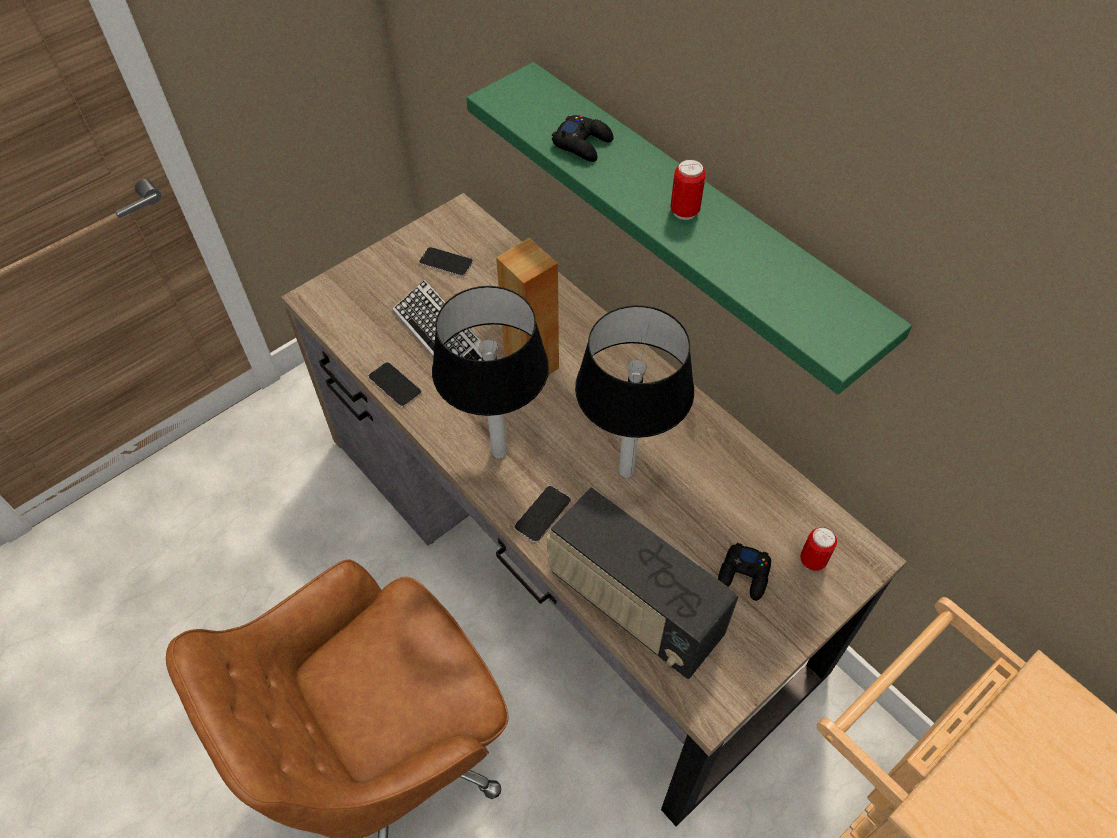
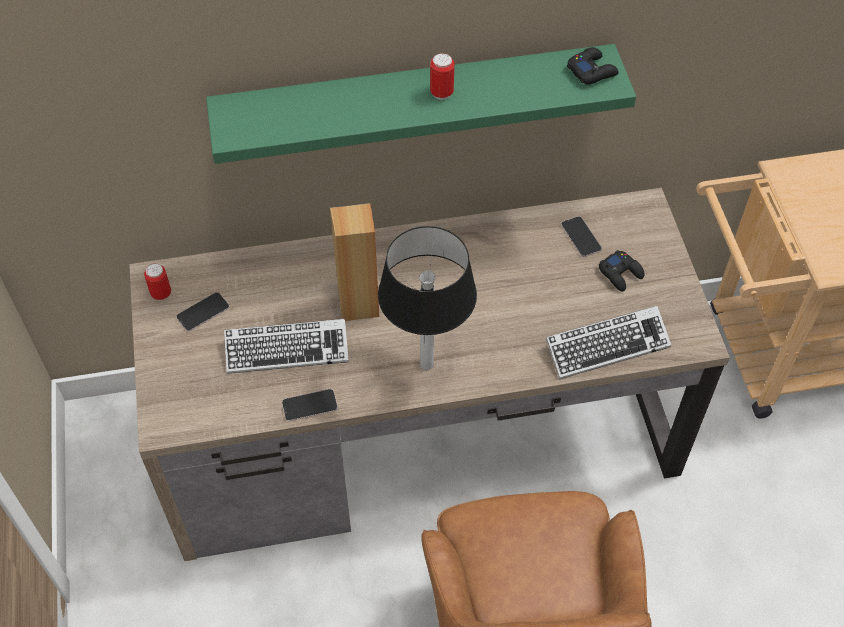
camera: 60 degrees left, 0 degrees up
(543, 514) = (500, 363): phone -> phone (581, 237)
(583, 144) = (328, 111): black game controller -> black game controller (592, 71)
(627, 471) = (497, 294): table lamp -> none
(633, 606) = (607, 346): radio -> keyboard
(812, 561) = (632, 233): can -> can (161, 294)

